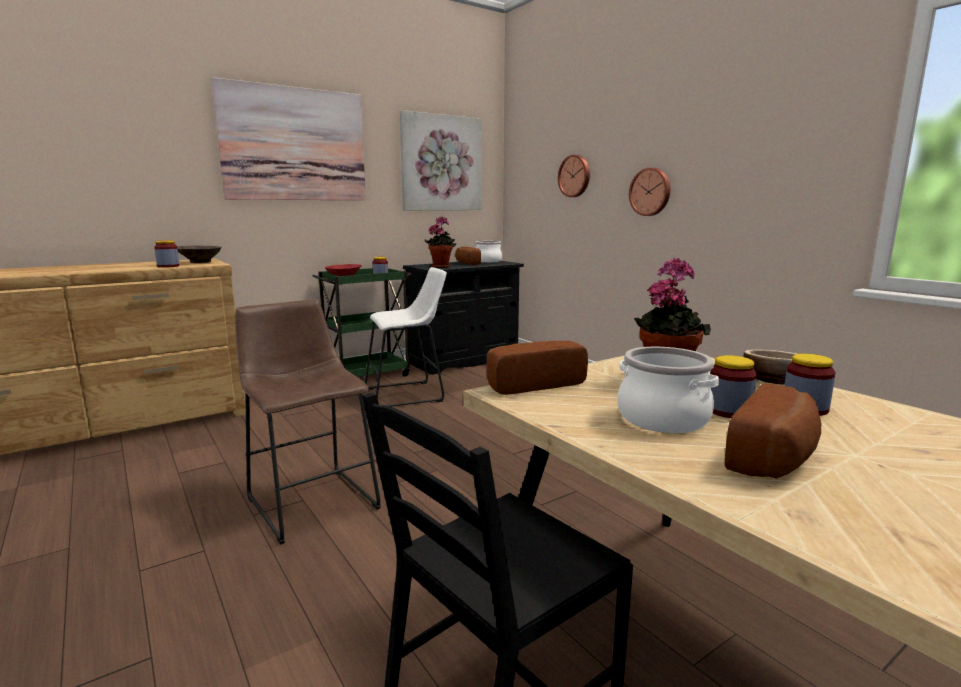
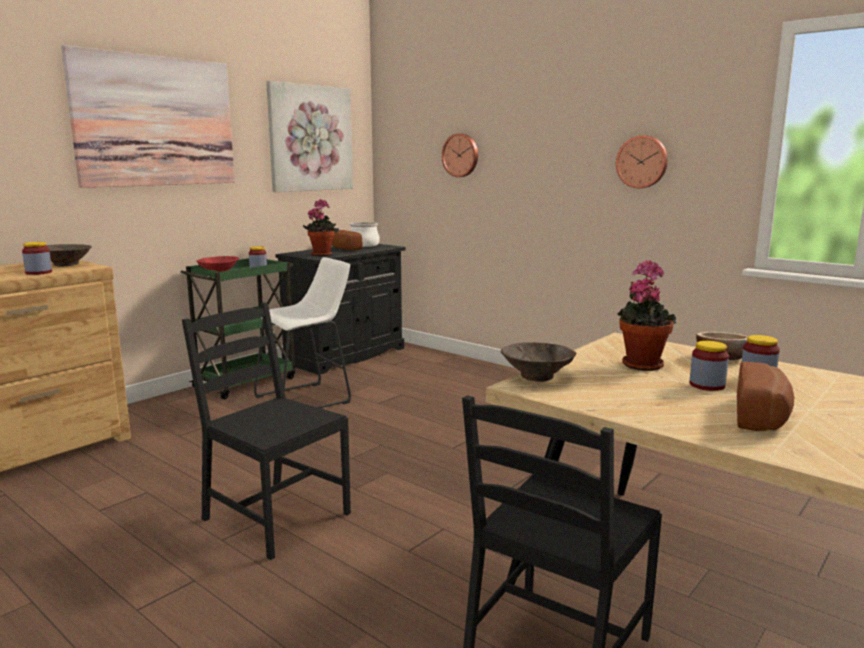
camera: 15 degrees left, 0 degrees up
(311, 499) = (274, 517): brown stool -> black chair
(532, 384) = (538, 376): bread -> brown bowl
(650, 192) = (546, 175): wall clock -> wall clock (642, 162)
(662, 419) = (665, 396): cooking pot -> none

